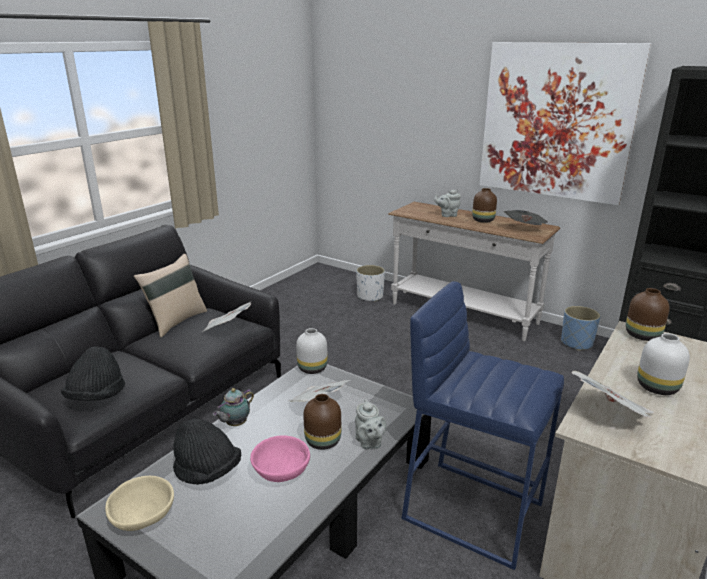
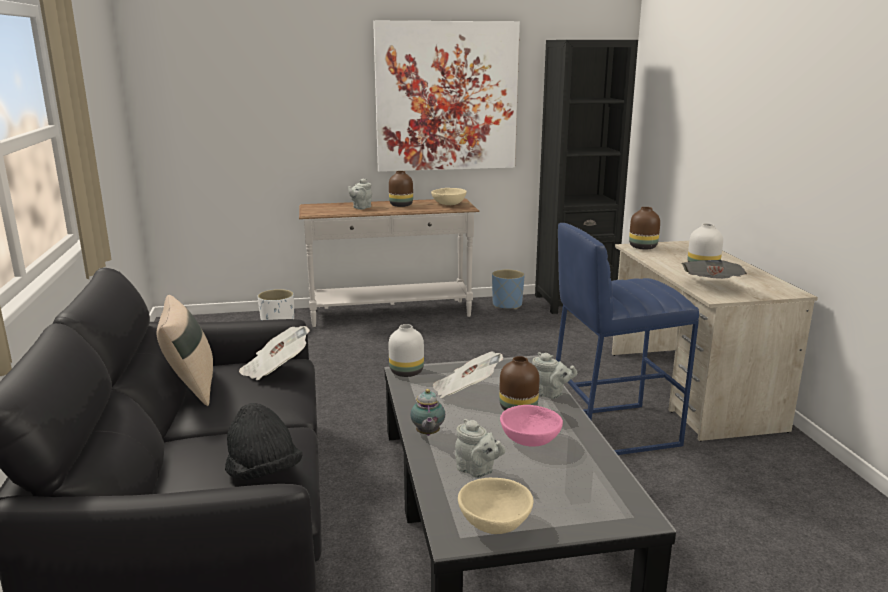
camera: 45 degrees left, 5 degrees down
(207, 472) = (477, 471): black hat -> grey teapot
(525, 229) = (448, 204): newspaper -> beige bowl

